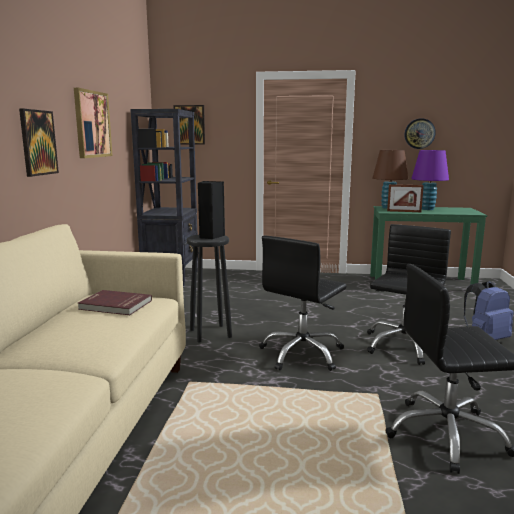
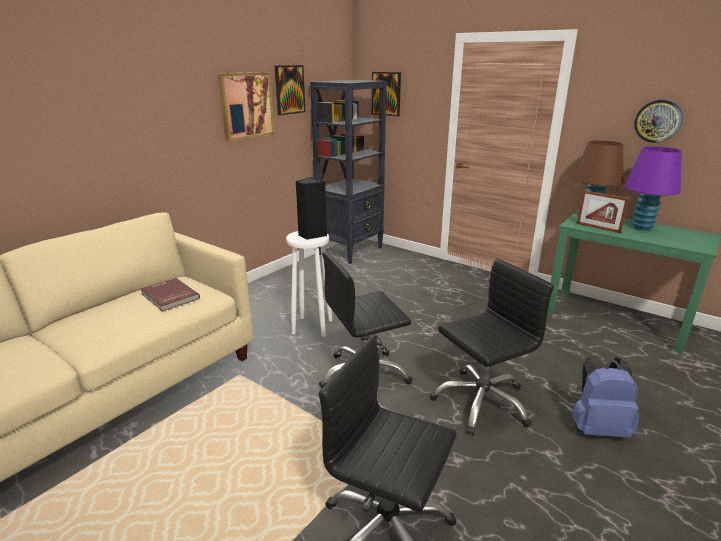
camera: 30 degrees right, 10 degrees up
(38, 142) = (164, 133): picture -> picture (289, 89)
(210, 333) = (312, 327): black stool -> white stool

